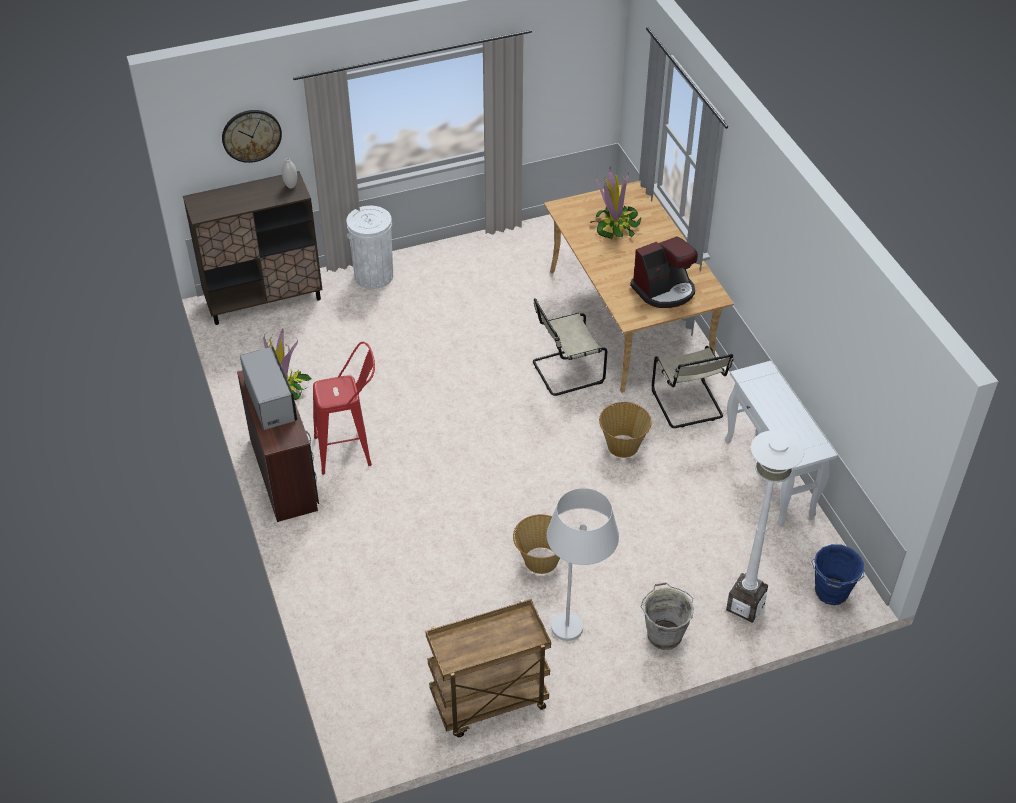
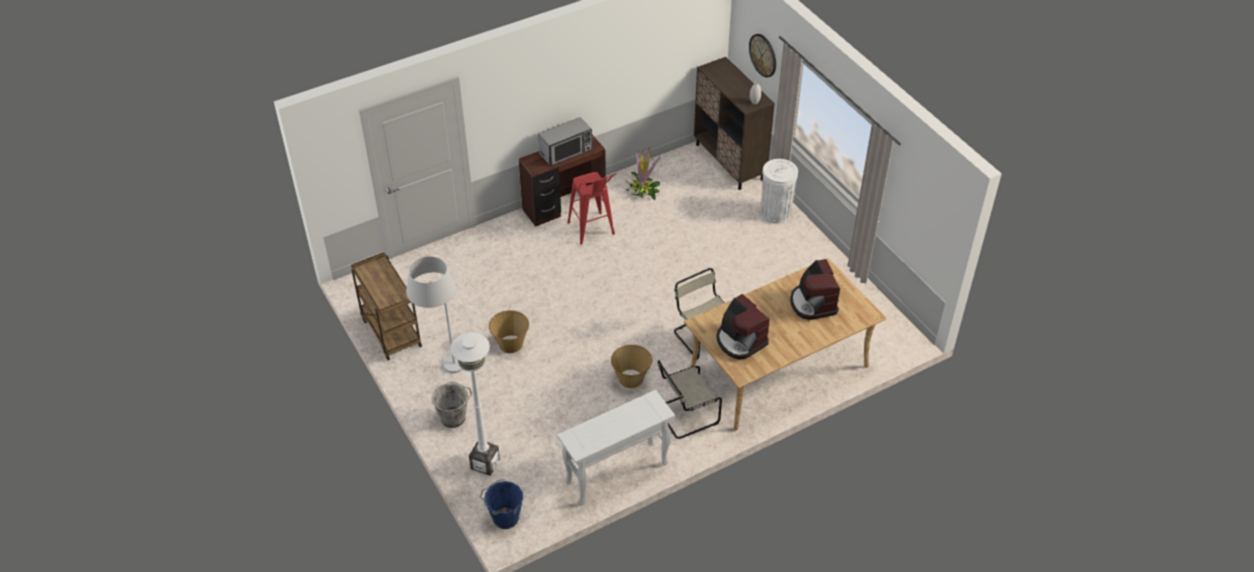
camera: 80 degrees right, 0 degrees up
(615, 226) = (812, 303): potted plant -> coffee machine

